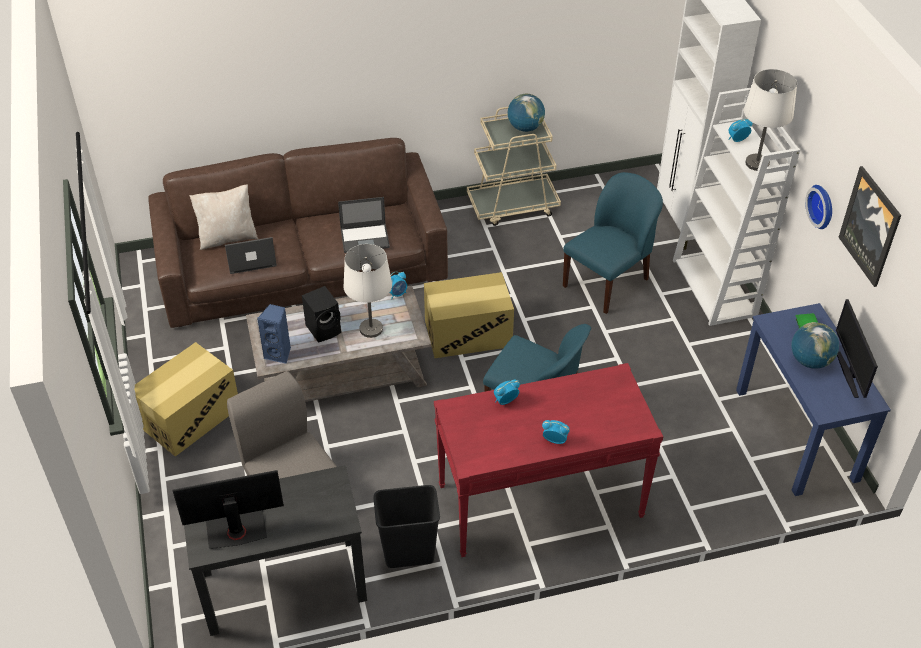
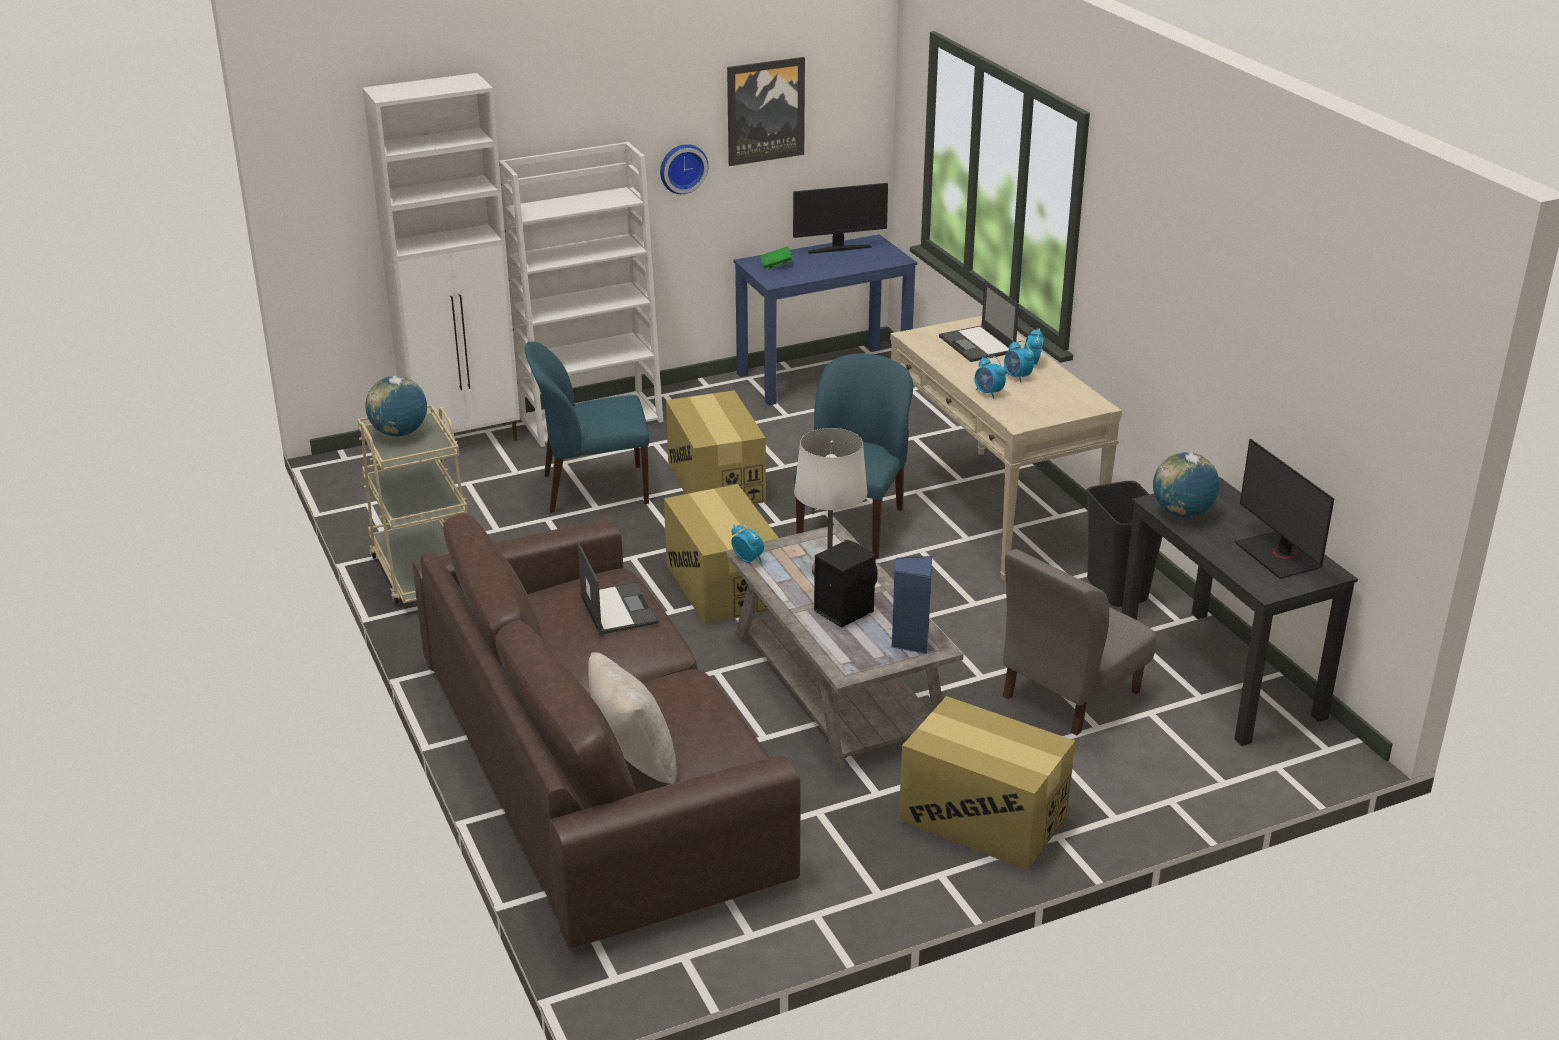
camera: 100 degrees left, 15 degrees down
(250, 258) = (693, 715): laptop -> laptop (978, 345)
(539, 501) = (992, 513): red console table -> beige console table
(607, 282) = (592, 489): blue chair -> blue chair turned 45 degrees counterclockwise
(611, 345) = (716, 481): none -> cardboard box
(737, 140) = (553, 209): alarm clock -> alarm clock (1017, 377)
(757, 163) = (601, 200): white table lamp -> none
(810, 361) = (827, 264): globe -> globe (1182, 513)

